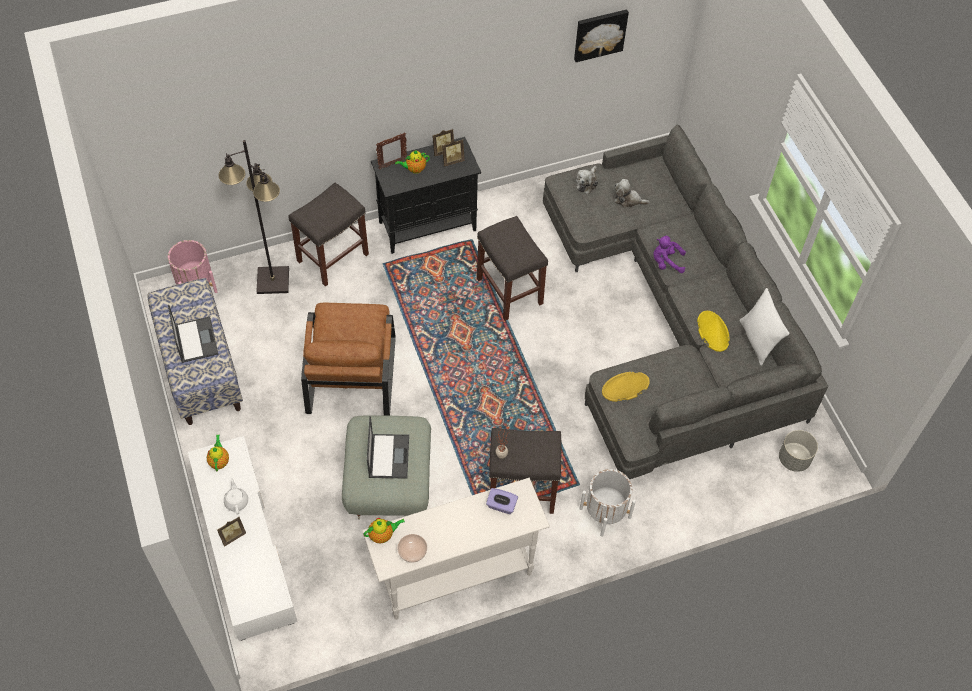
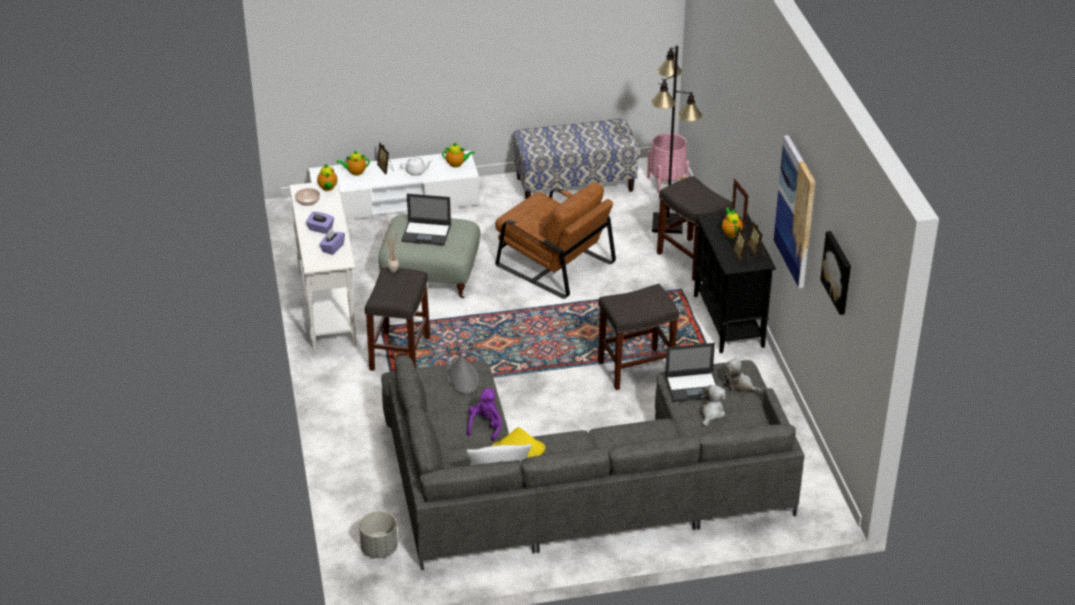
camera: 100 degrees right, 20 degrees down
(195, 339) = (570, 140): laptop -> laptop (693, 387)
(241, 569) = (355, 172): none -> teapot
(351, 373) = (553, 263): brown armchair -> brown armchair turned 150 degrees counterclockwise
(466, 526) = (320, 229): none -> purple tissue box
(493, 69) = (796, 211): none -> picture
(605, 513) = (359, 403): white planter -> none
(625, 387) = (462, 378): yellow hat -> grey hat
(666, 262) = (617, 430): purple plush toy -> purple plush toy (485, 426)

